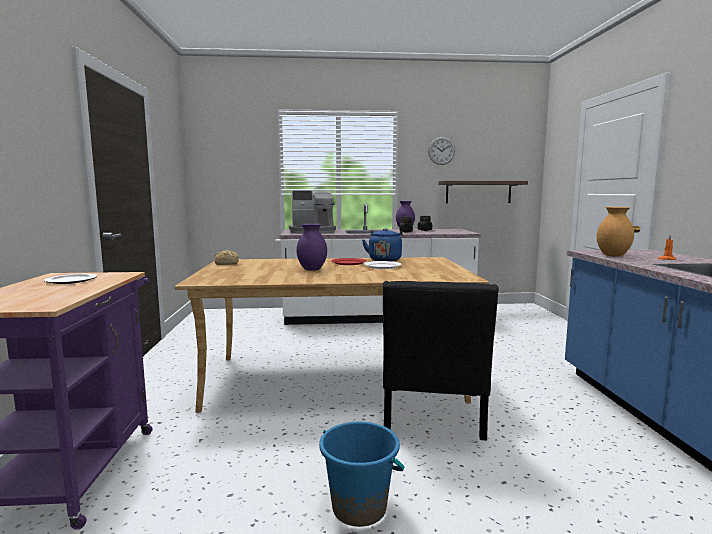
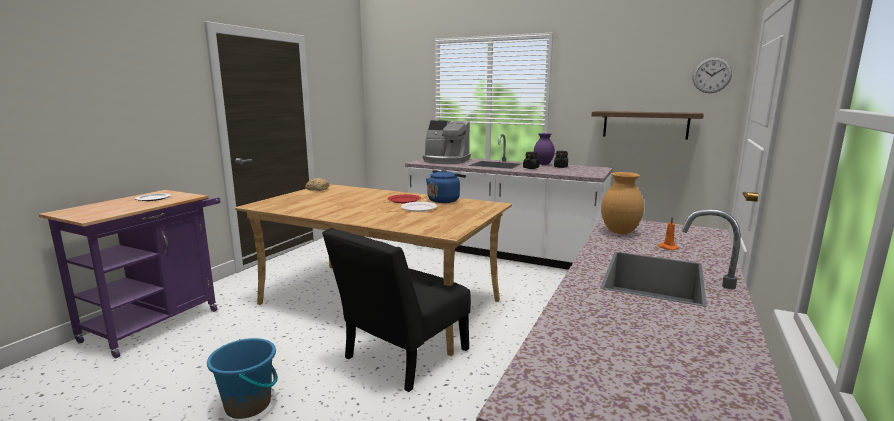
camera: 30 degrees right, 5 degrees up
(312, 269) = (355, 204): purple vase -> none
(441, 151) = (601, 76): wall clock -> wall clock (711, 75)

